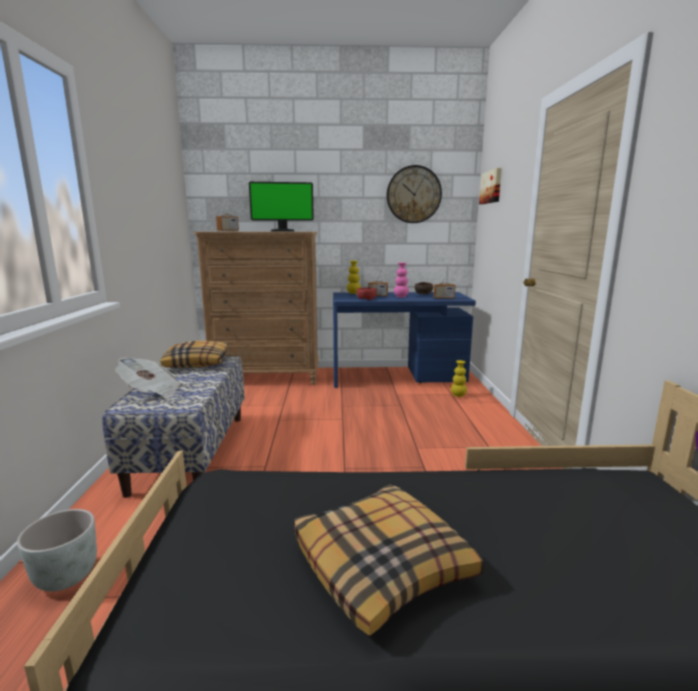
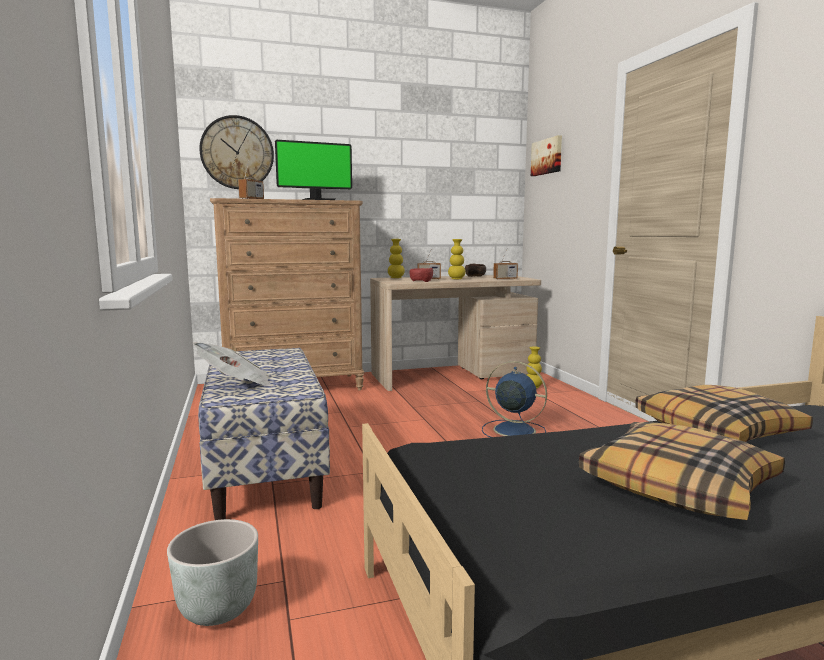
camera: 15 degrees left, 5 degrees down
(197, 363) = (255, 356): pillow -> pillow (717, 430)
(397, 377) = (452, 375): blue desk -> beige desk
(401, 297) = (456, 279): pink vase -> yellow vase
(406, 439) = (512, 430): none -> blue fan
(413, 194) = (458, 164): wall clock -> wall clock (237, 153)

